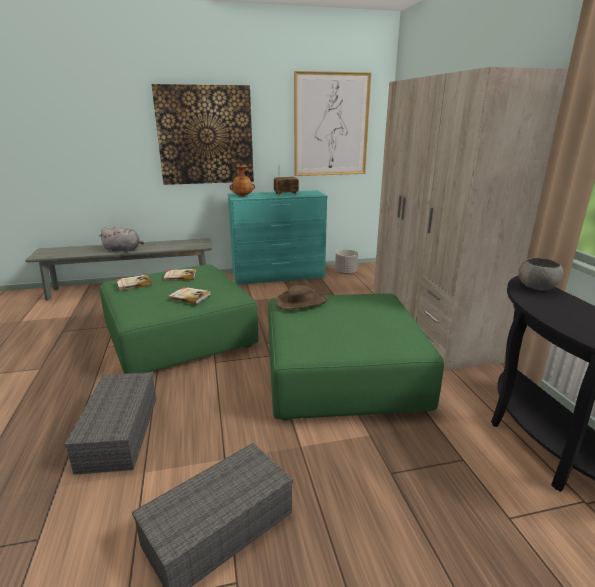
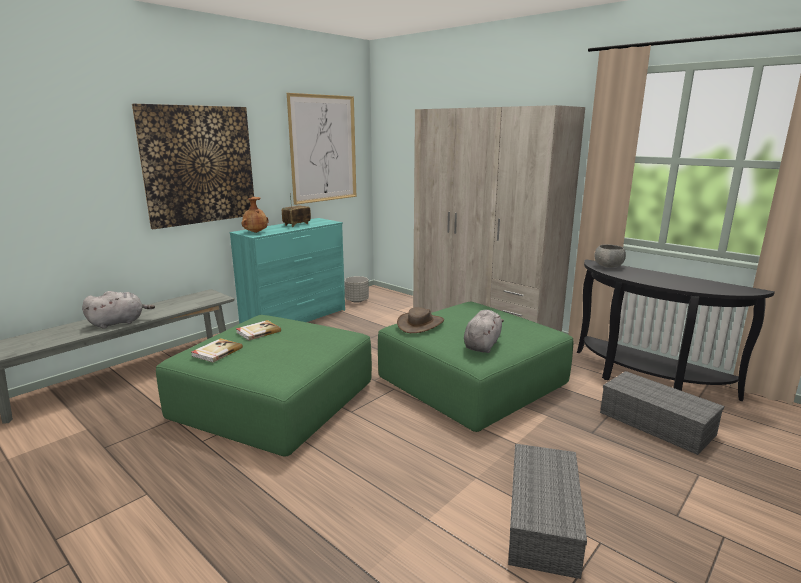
camera: 35 degrees left, 5 degrees down
(119, 431) = (351, 503): grey storage box -> grey storage box (654, 423)
(190, 297) = (309, 347): book -> none
(321, 337) = (482, 345): none -> grey plush toy

